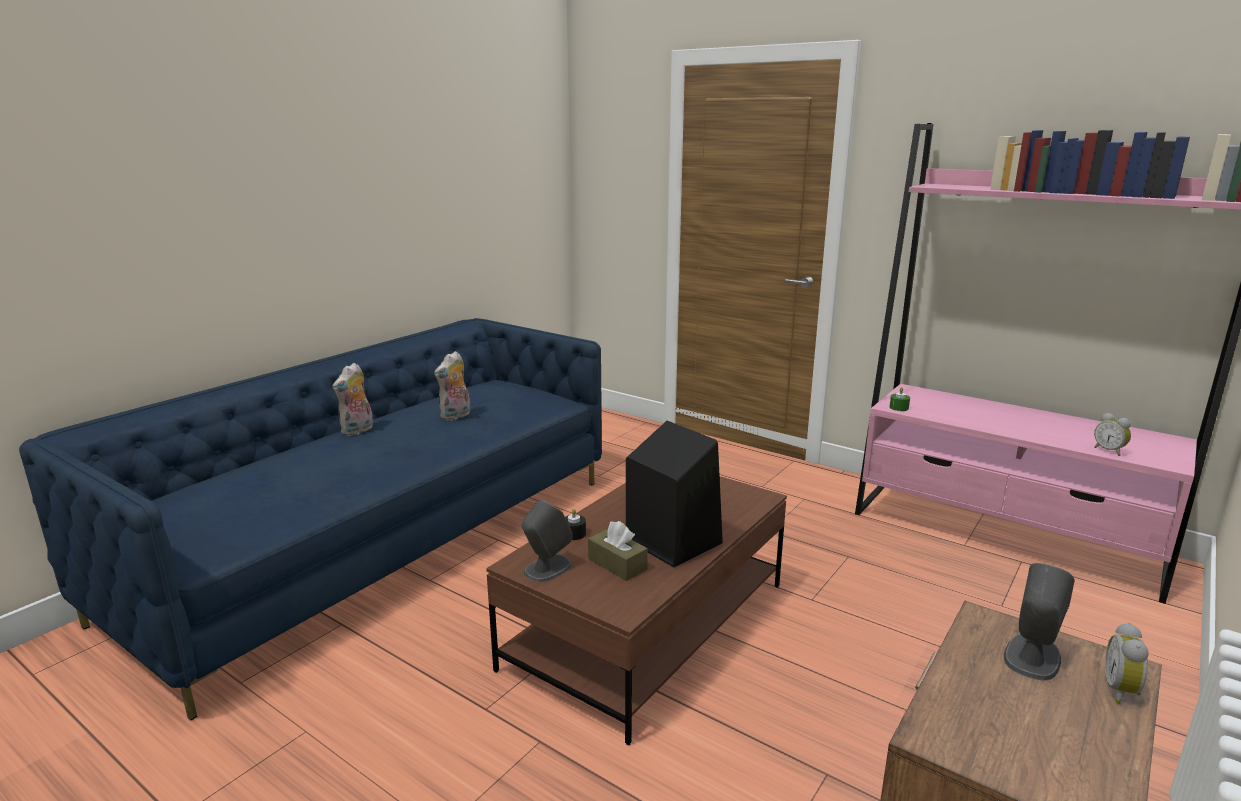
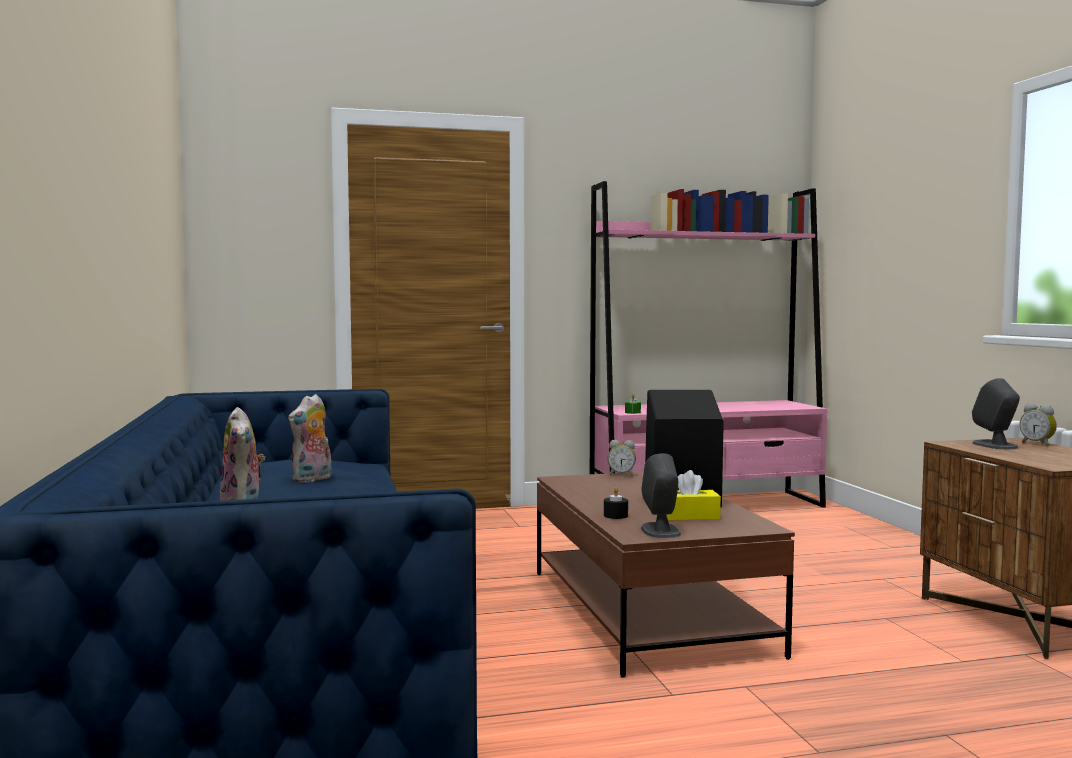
camera: 50 degrees left, 15 degrees down
(456, 416) = (312, 479): plush toy -> plush toy turned 45 degrees clockwise
(617, 564) = (689, 516): brown tissue box -> yellow tissue box
(1109, 451) = (774, 408): alarm clock -> alarm clock (621, 475)

